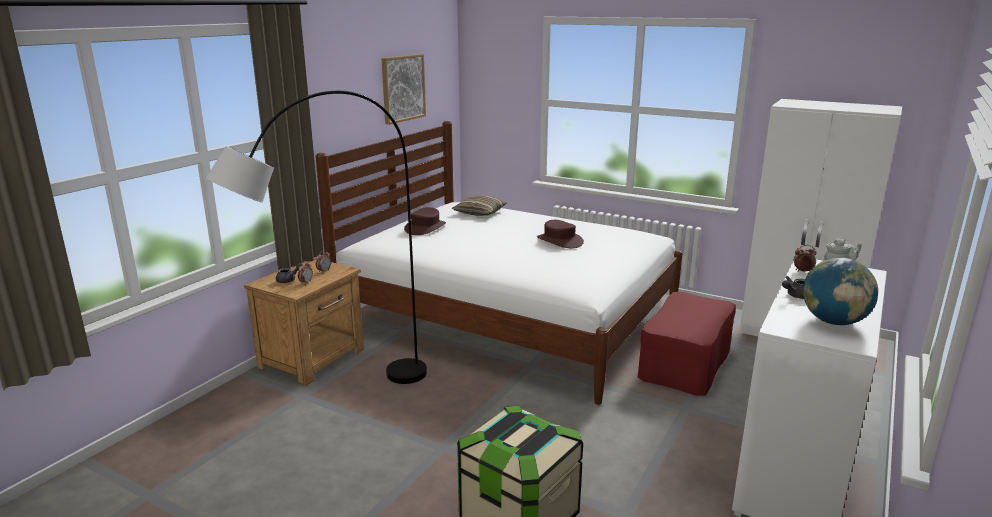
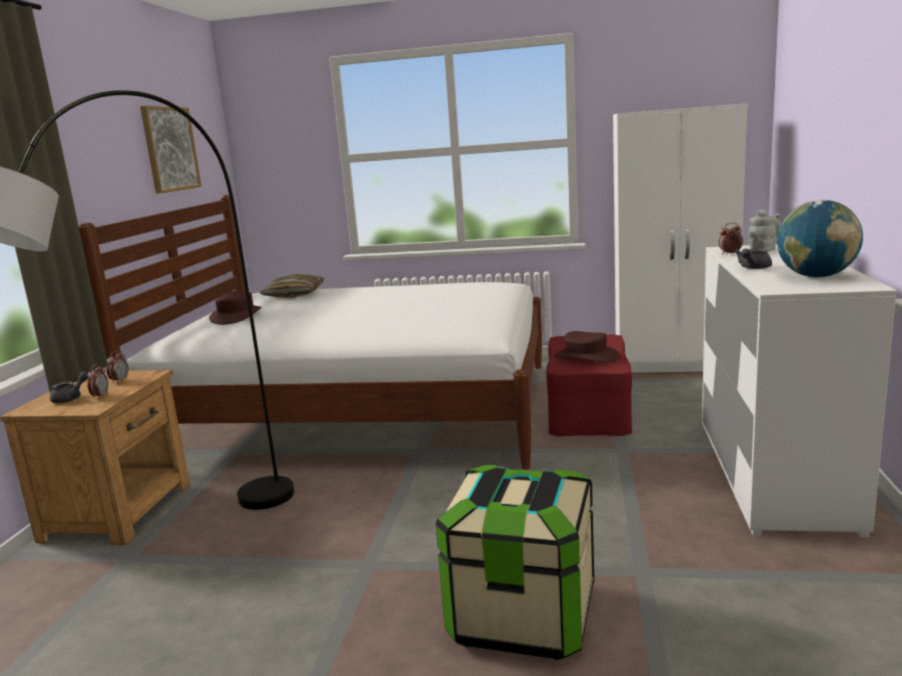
camera: 20 degrees left, 5 degrees down
(559, 241) = (414, 300): brown hat -> brown hat (586, 357)

